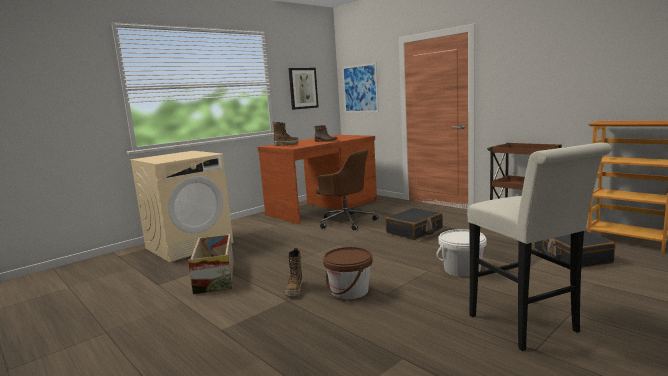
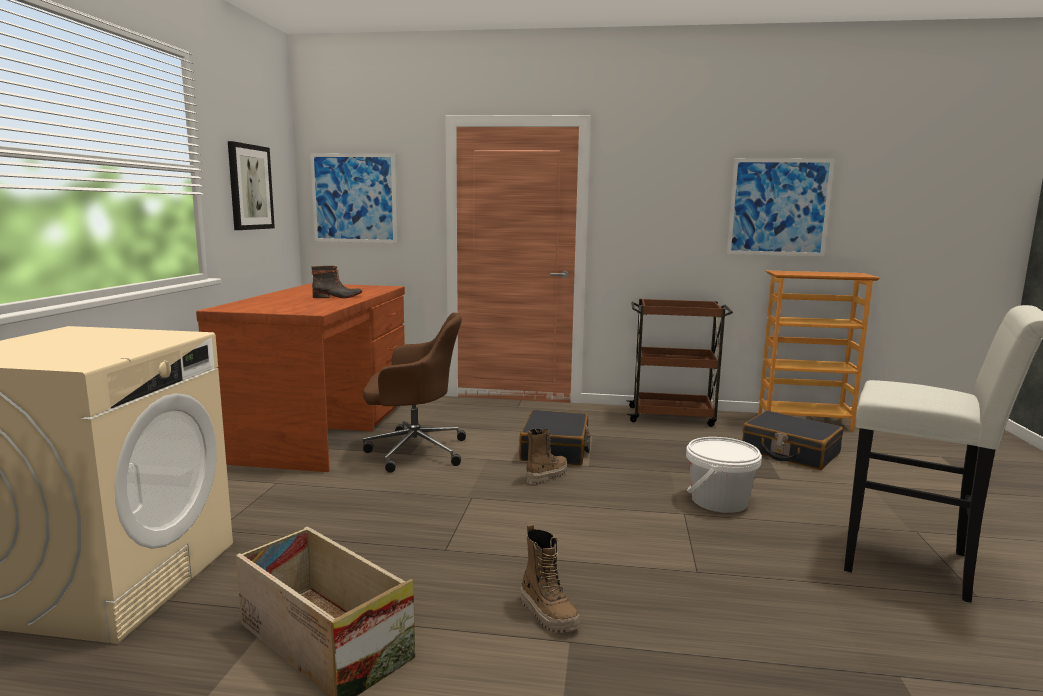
camera: 40 degrees left, 0 degrees up
(286, 145) = (269, 306): boot -> boot (546, 476)
(349, 291) = (638, 584): brown bucket -> none
(610, 71) = (779, 207): none -> picture

